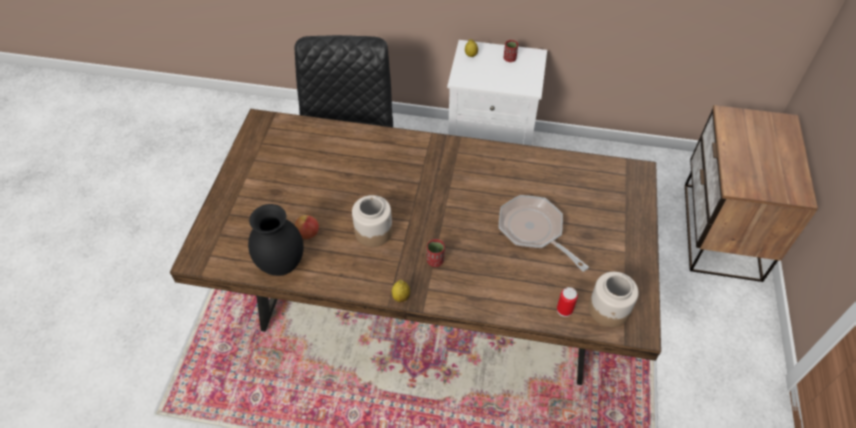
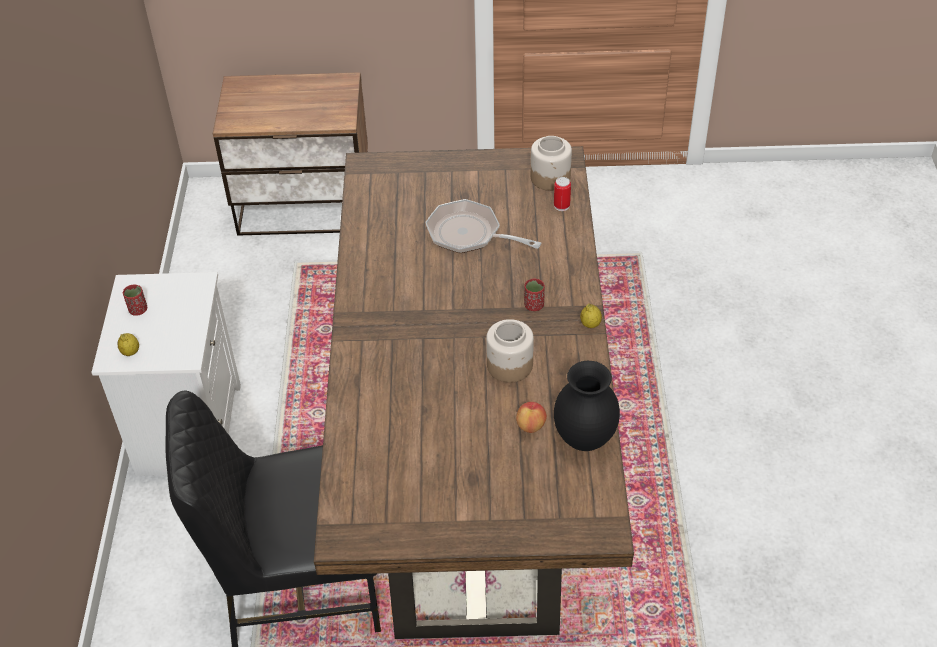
camera: 100 degrees left, 5 degrees down
(534, 231) = (469, 234): frying pan -> frying pan turned 75 degrees clockwise

